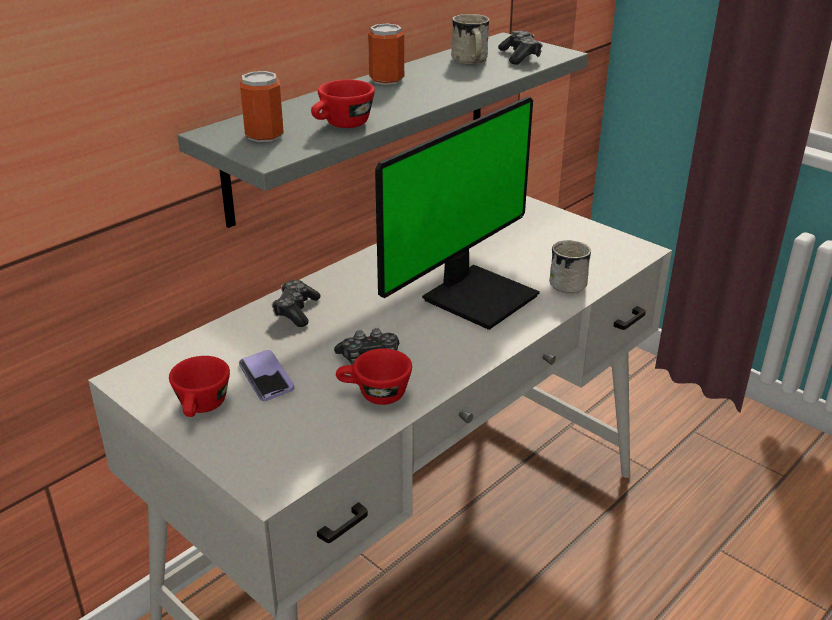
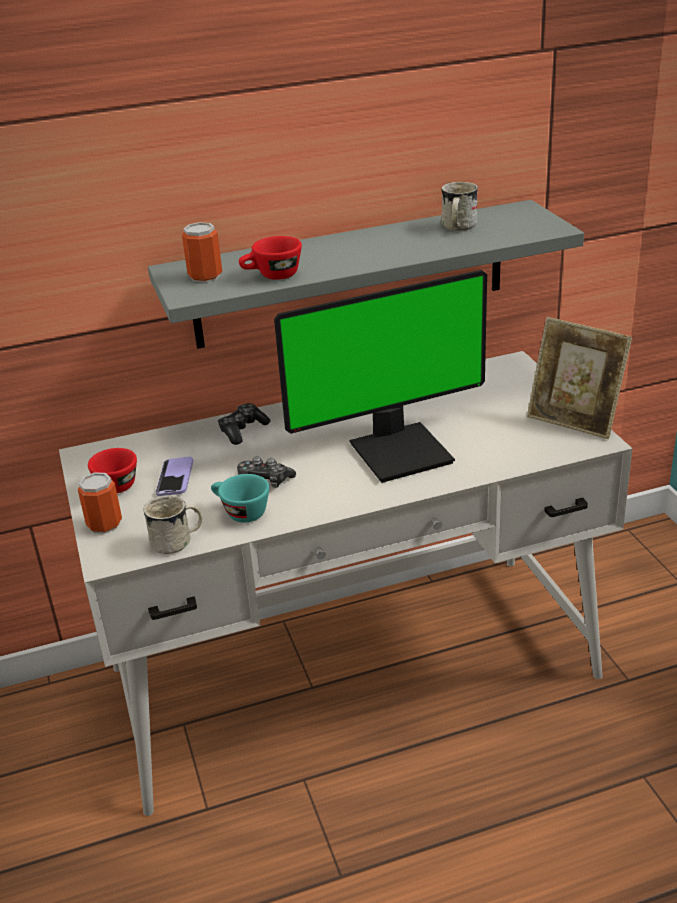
camera: 30 degrees right, 0 degrees up
(374, 395) = (240, 512): red cup -> turquoise cup
(386, 80) = (361, 237): can -> can (104, 524)
(520, 56) = (510, 228): game controller -> none
(571, 283) = (497, 458): white mug -> white mug (178, 541)
(603, 237) = (574, 421): none -> picture frame

